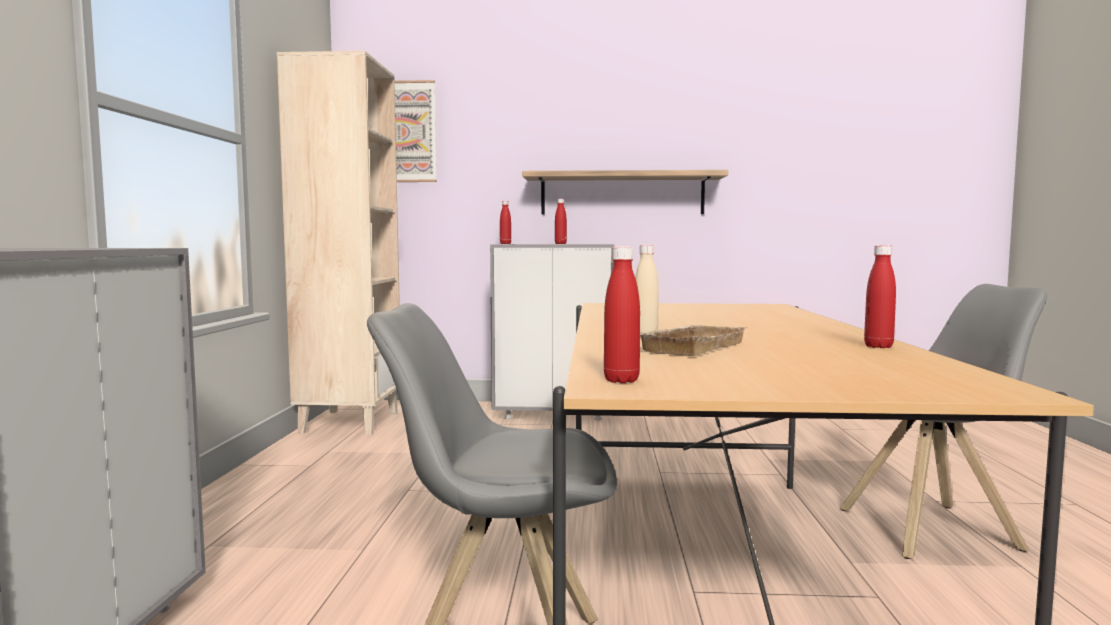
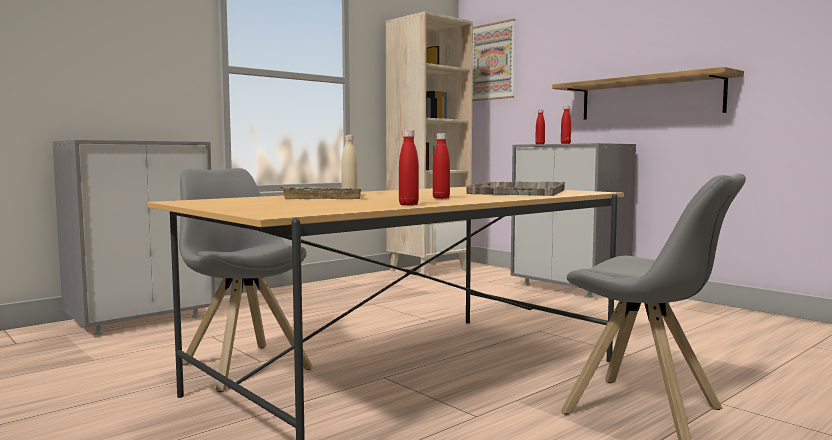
camera: 45 degrees right, 0 degrees up
(621, 380) = (196, 201): red bottle -> red bottle (441, 198)
(721, 311) = (518, 192): none -> grey tray

